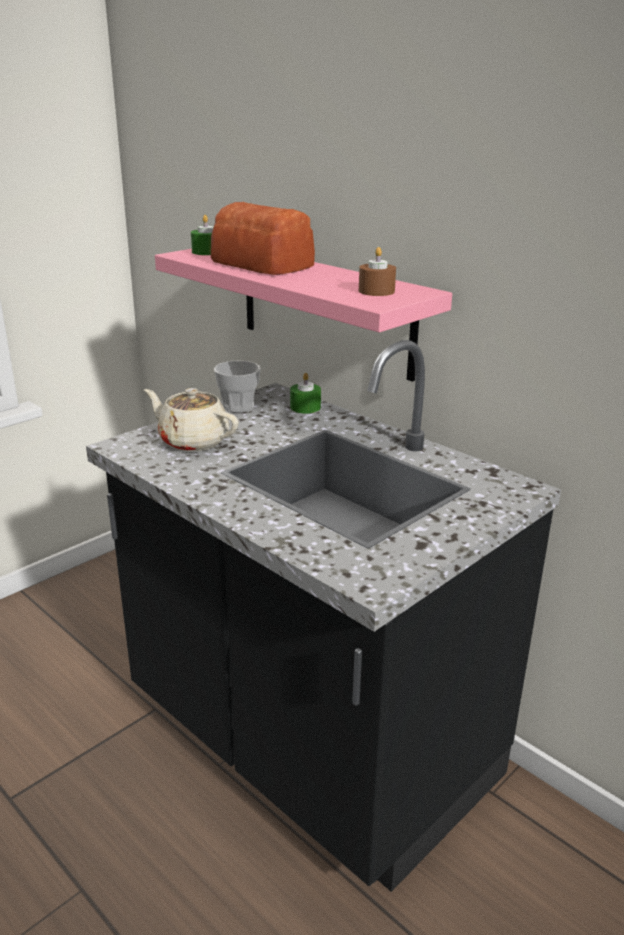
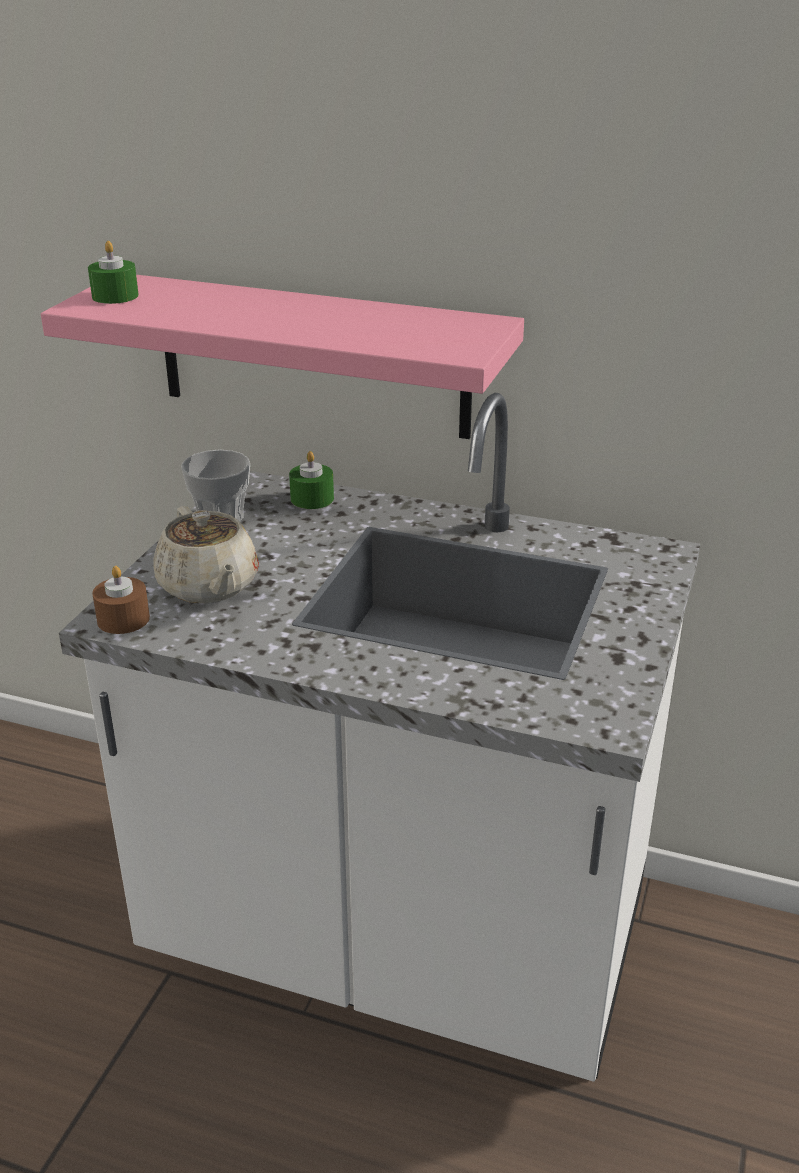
camera: 25 degrees left, 5 degrees up
(192, 441) = (209, 586): beige teapot -> beige teapot turned 120 degrees counterclockwise
(262, 264) = (226, 307): bread -> none
(308, 742) = (399, 940): black counter -> white counter
(376, 291) = (435, 332): brown candle -> brown candle (123, 619)

